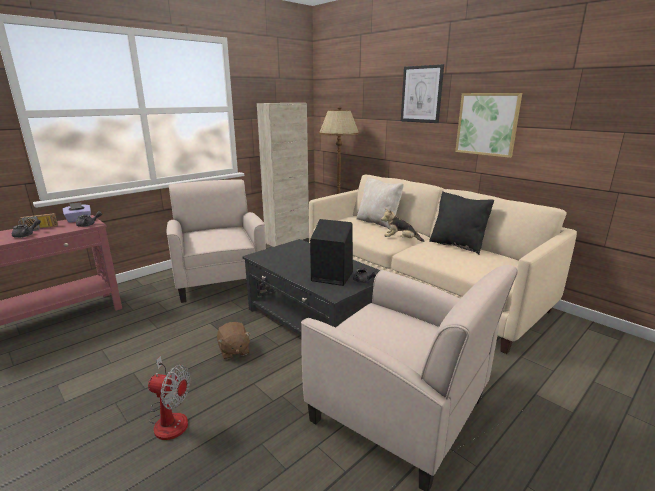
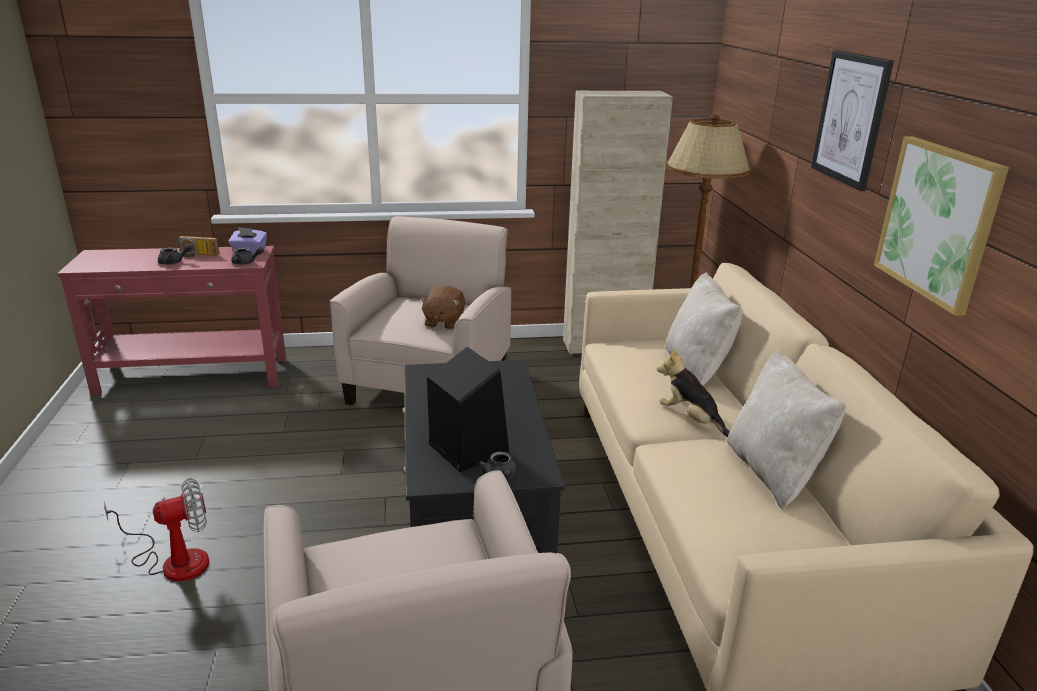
camera: 35 degrees right, 5 degrees up
(170, 418) = (174, 560): fan -> fan turned 75 degrees counterclockwise
(234, 350) = (325, 505): brown plush toy -> brown plush toy (443, 322)
(457, 245) = (773, 472): black pillow -> beige pillow

